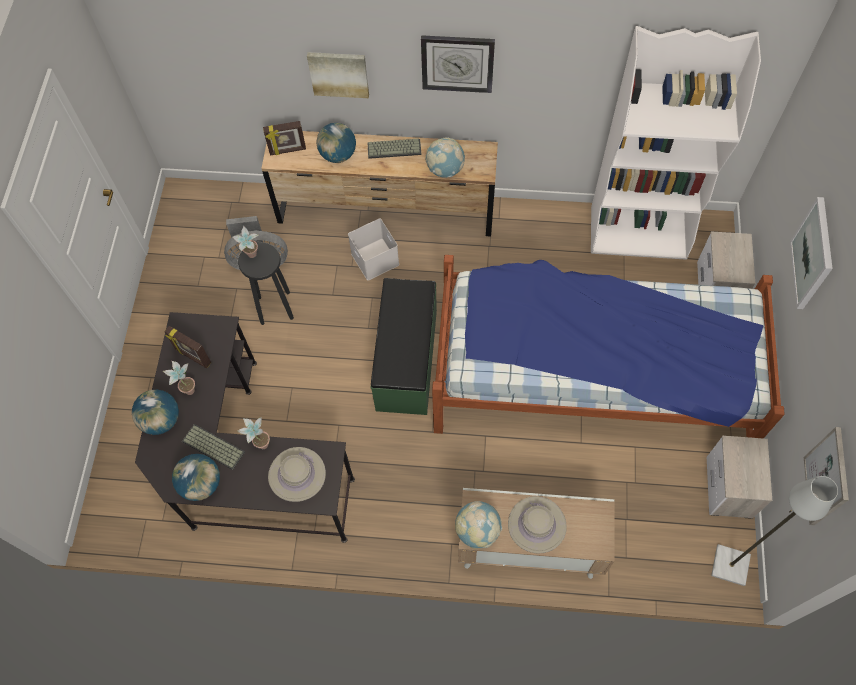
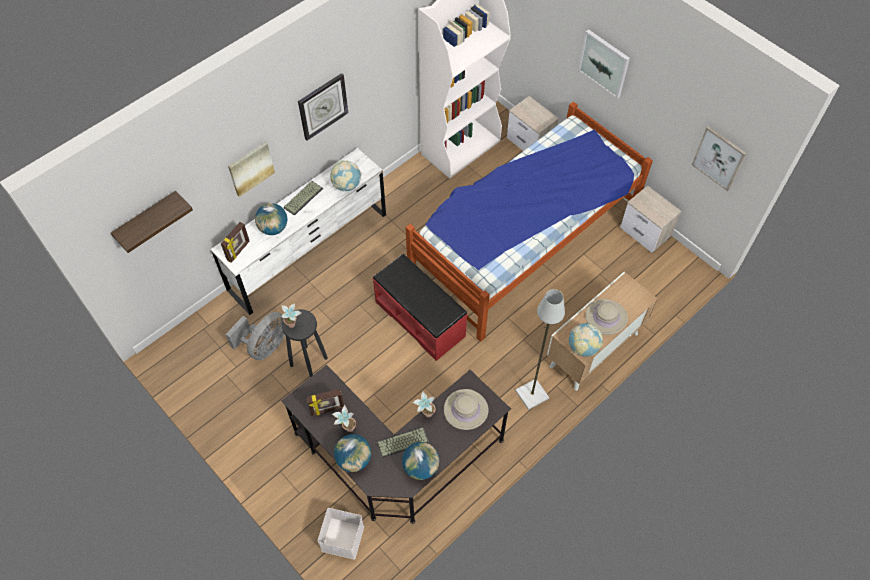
camera: 50 degrees left, 5 degrees down
(192, 47) = (147, 219): none -> shelf
(374, 259) = (334, 283): white storage box -> white storage box (341, 539)
(385, 211) = (308, 252): brown dresser -> white dresser
(407, 360) = (420, 318): green bench -> red bench
(729, 566) = (686, 267): grey floor lamp -> grey floor lamp (532, 395)

